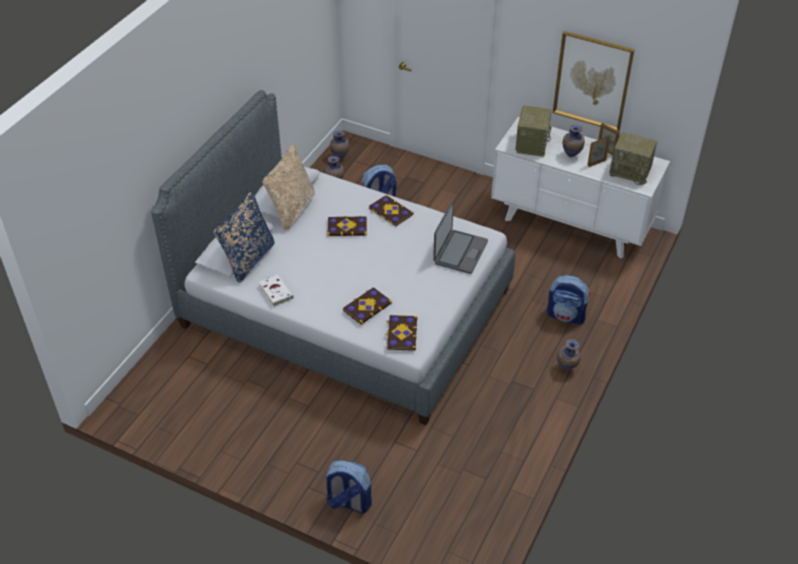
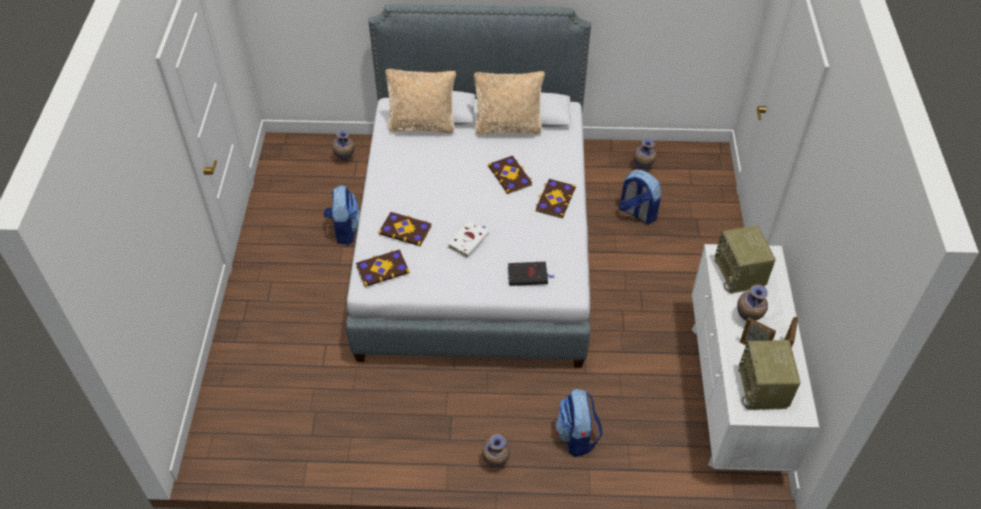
camera: 65 degrees right, 5 degrees up
(249, 260) = (422, 127): blue pillow -> beige pillow
(275, 291) = (392, 159): white book -> white book (468, 240)
(340, 157) = (685, 157): vase -> vase (345, 159)
(348, 502) = (241, 336): backpack -> backpack (345, 230)
(460, 252) = (529, 275): laptop -> black book
(531, 143) = (740, 274): radio -> radio turned 90 degrees clockwise
(592, 81) = (822, 264): picture -> none

